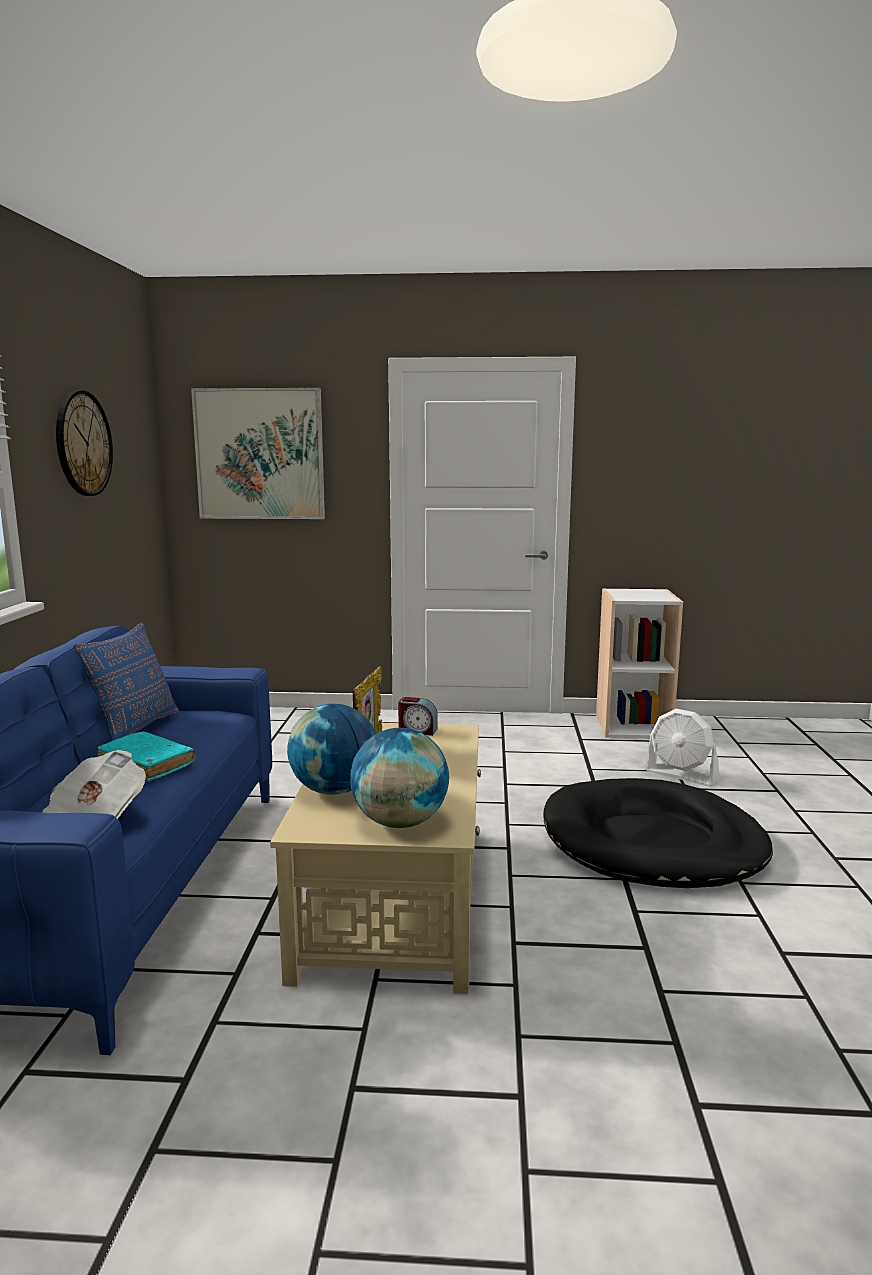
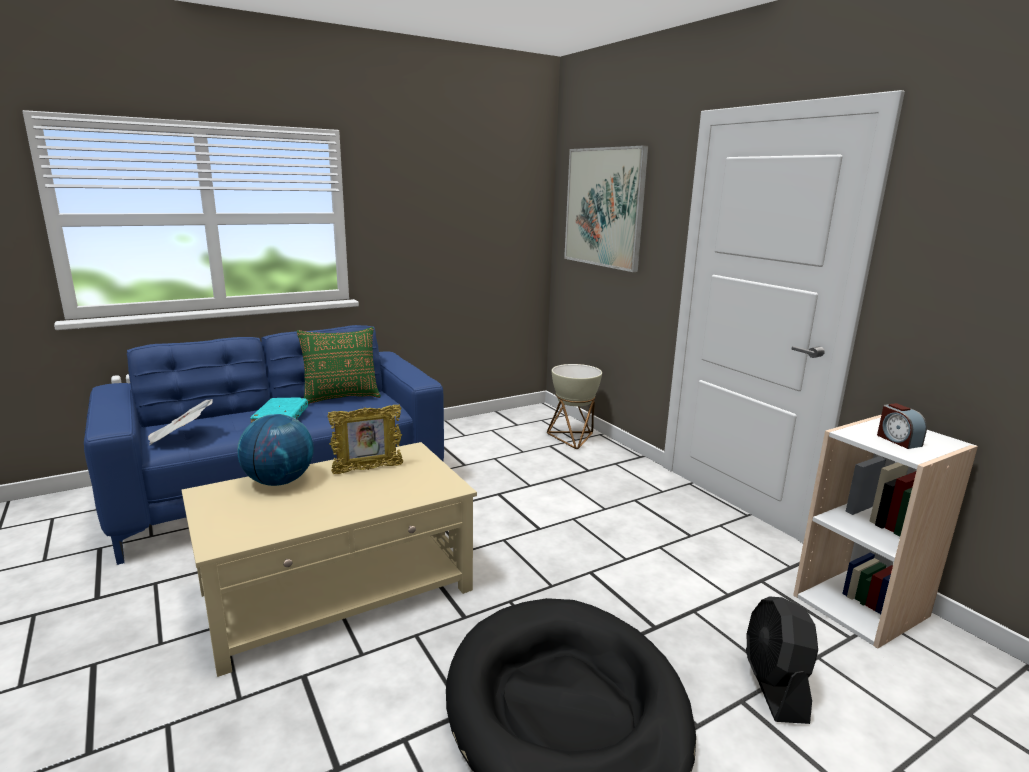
camera: 55 degrees right, 5 degrees up
(83, 444) = (438, 194): wall clock -> none
(135, 729) = (341, 398): blue pillow -> green pillow
(281, 720) = (573, 438): none -> planter
(400, 822) = (231, 520): globe -> none
(417, 731) = (431, 473): alarm clock -> alarm clock (898, 440)
(681, 775) = (774, 686): white fan -> black fan

